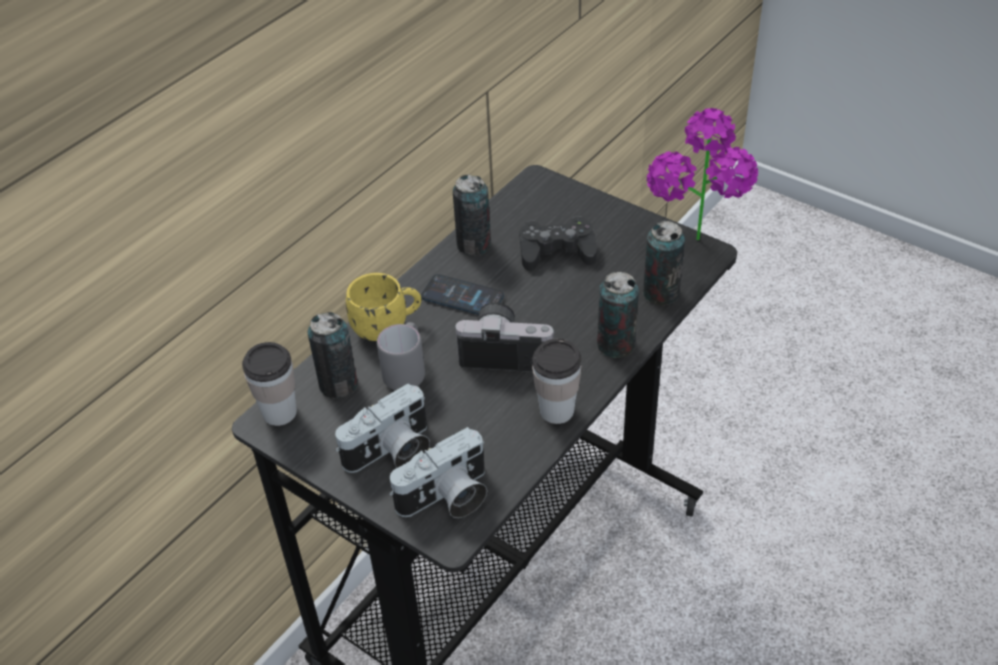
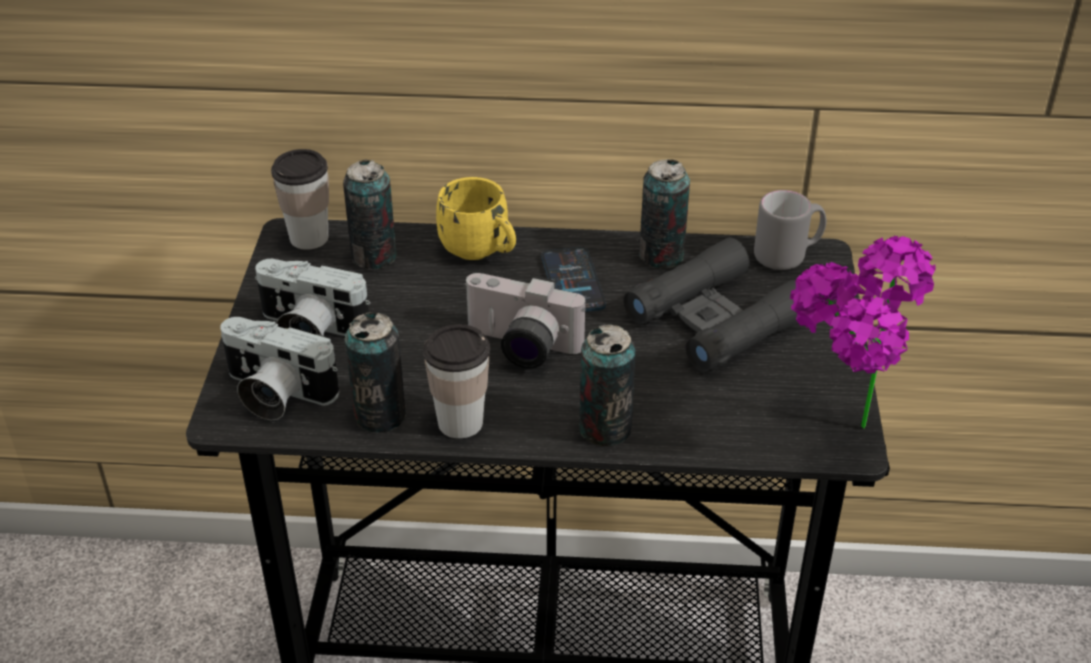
camera: 55 degrees right, 5 degrees down
(407, 371) = (428, 291): grey mug -> grey mug (788, 256)
(507, 351) = (519, 347): camera -> camera turned 135 degrees clockwise
(557, 251) = (716, 319): black game controller -> black binoculars
(661, 293) = (730, 432): can -> can (380, 415)

